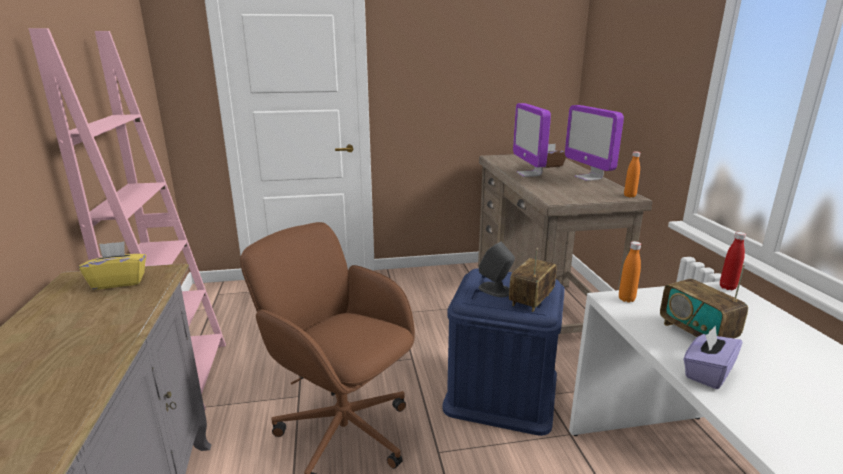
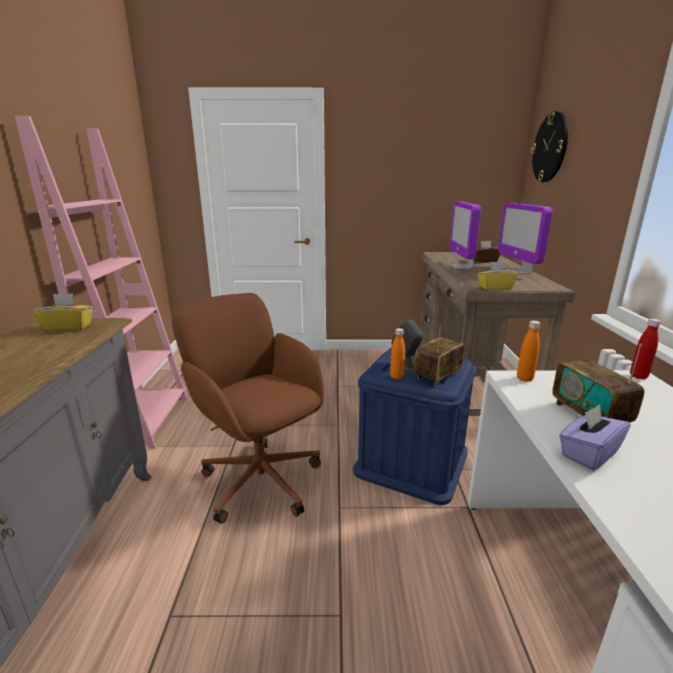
camera: 10 degrees right, 0 degrees up
(573, 199) = (495, 288): none -> yellow tissue box
(610, 45) = (550, 147): none -> wall clock
(629, 196) = (553, 287): orange bottle -> orange bottle (396, 377)

